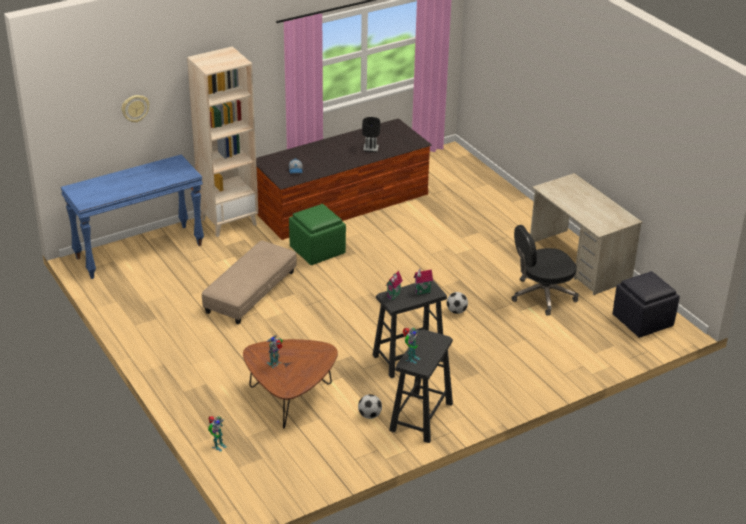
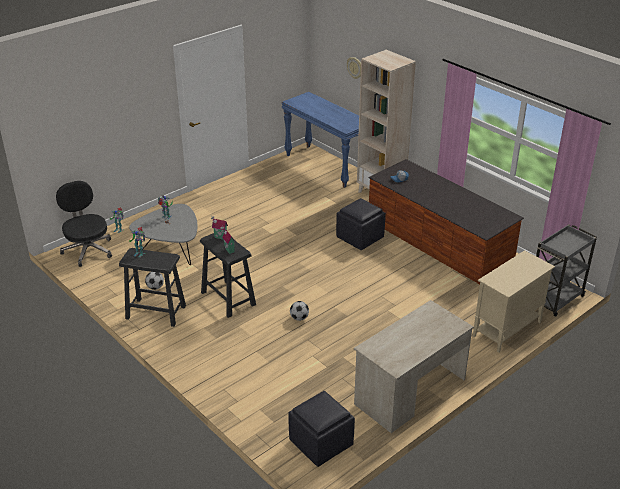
camera: 80 degrees right, 0 degrees up
(251, 292) = (292, 216): beige ottoman -> none
(290, 398) = (171, 250): brown coffee table -> grey coffee table
(318, 251) = (360, 238): green ottoman -> black ottoman
(370, 149) = (456, 209): black table lamp -> none
(461, 161) = (555, 299): none -> grey cart
(500, 195) = (506, 329): none -> beige cabinet
(542, 295) = (341, 368): black office chair -> black office chair (88, 250)

